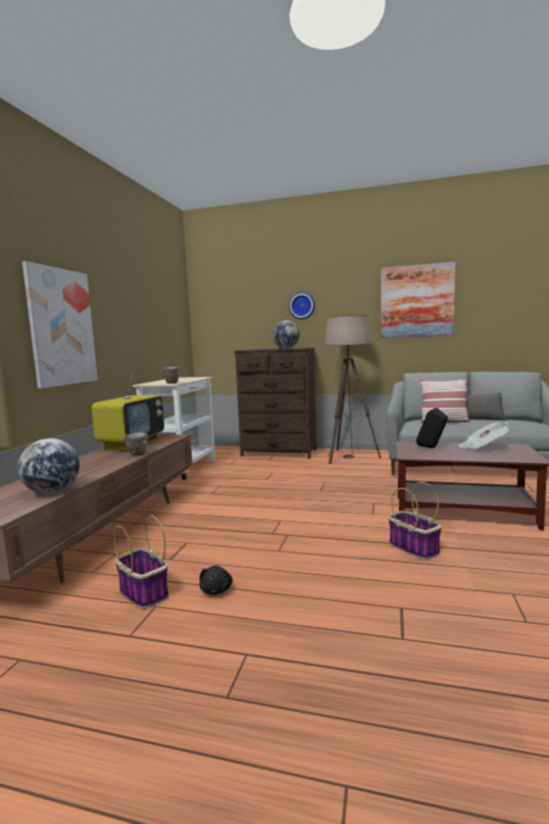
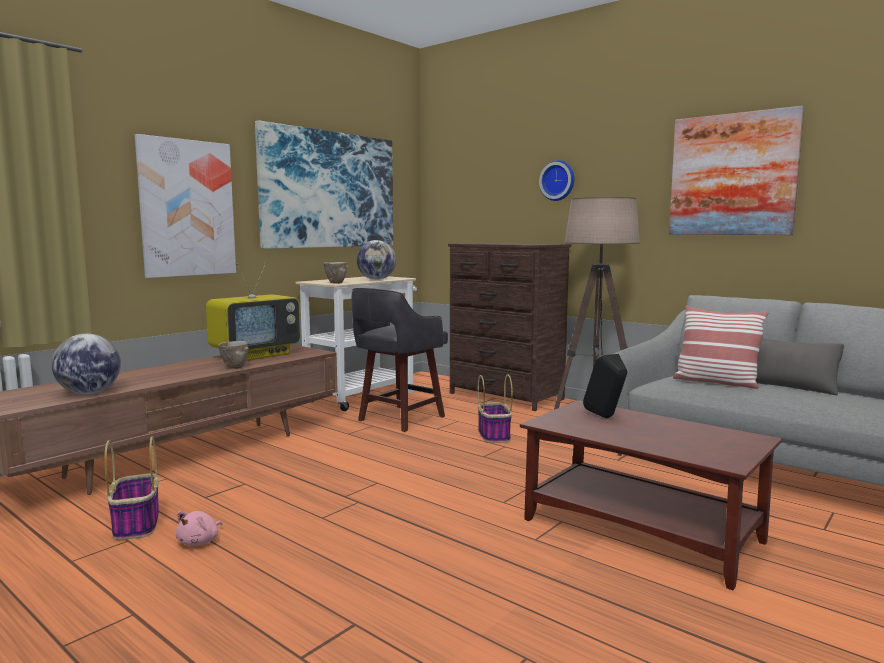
camera: 25 degrees right, 0 degrees up
(144, 313) = (329, 190): none -> picture
(216, 590) = (200, 542): black plush toy -> pink plush toy
(232, 478) = (399, 419): none -> grey stool
(286, 348) = (516, 244): globe -> globe (376, 279)
(412, 548) = (486, 559): basket -> basket (493, 435)
(482, 447) = (688, 430): newspaper -> none

